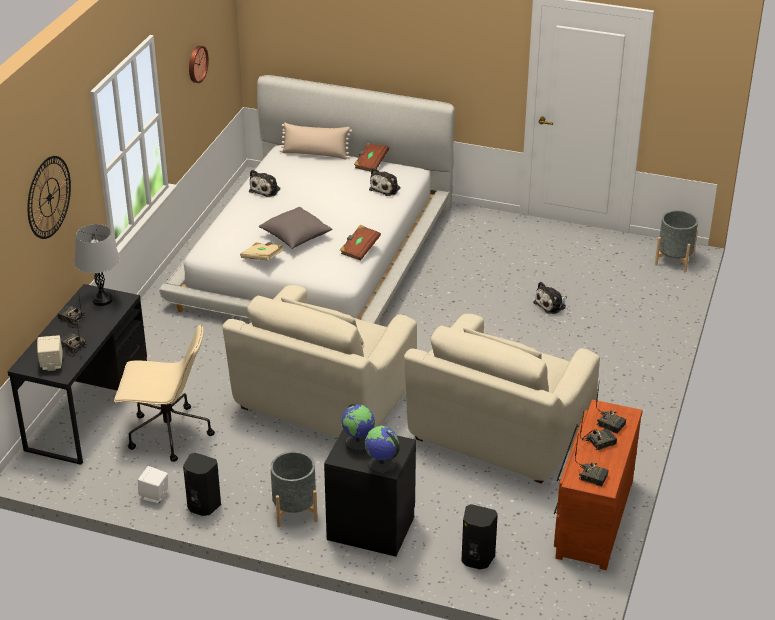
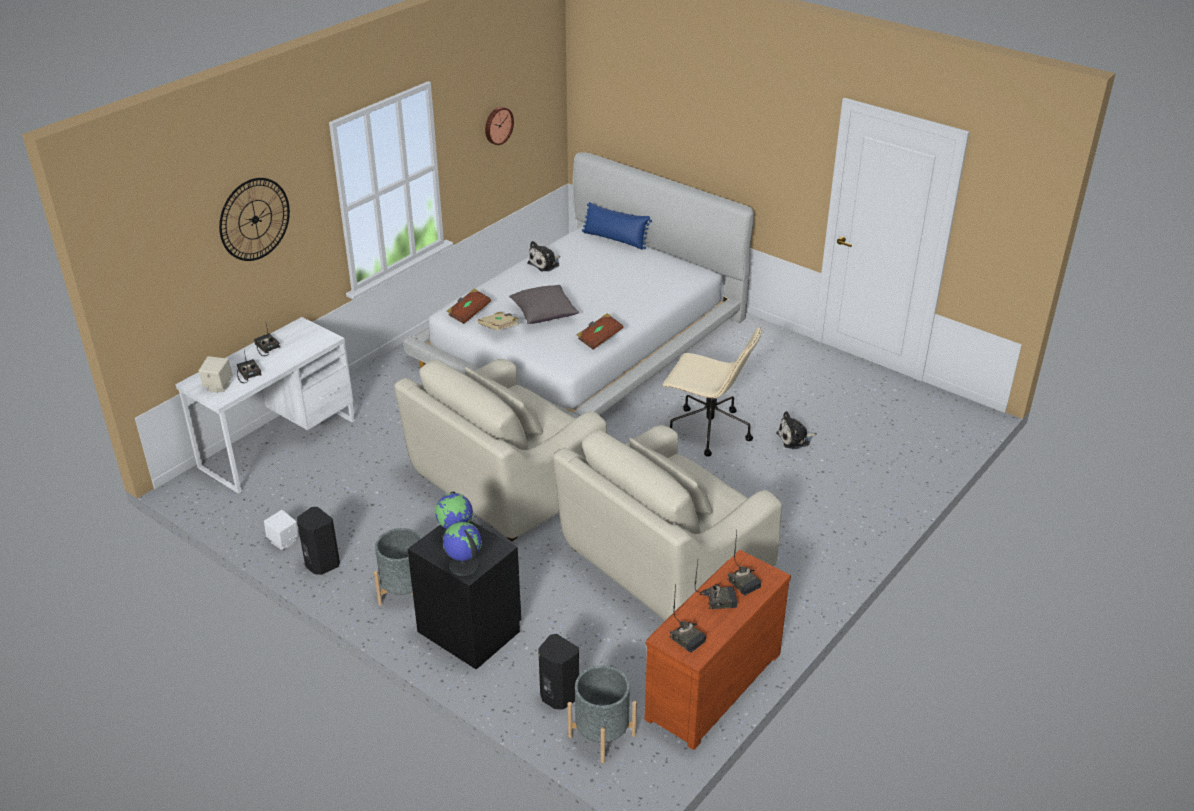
camera: 20 degrees right, 0 degrees up
(88, 411) = (279, 443): black desk -> white desk
(102, 300) = (307, 335): grey table lamp -> none
(167, 434) = (335, 483): beige office chair -> beige office chair (708, 430)
(315, 154) = (615, 239): beige pillow -> blue pillow
(371, 163) = (663, 257): brown book -> brown book (469, 313)
(386, 188) = (663, 284): plush toy -> none
(674, 260) = (958, 420): grey planter -> grey planter (602, 735)

